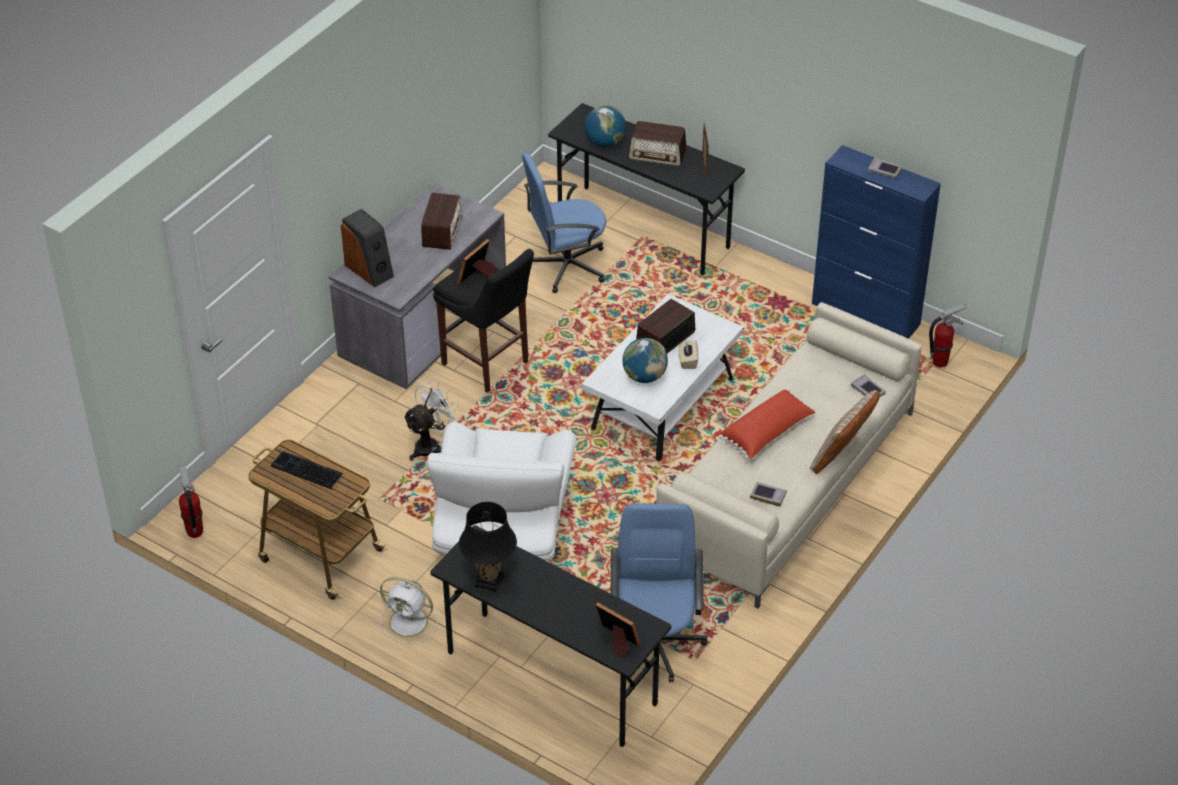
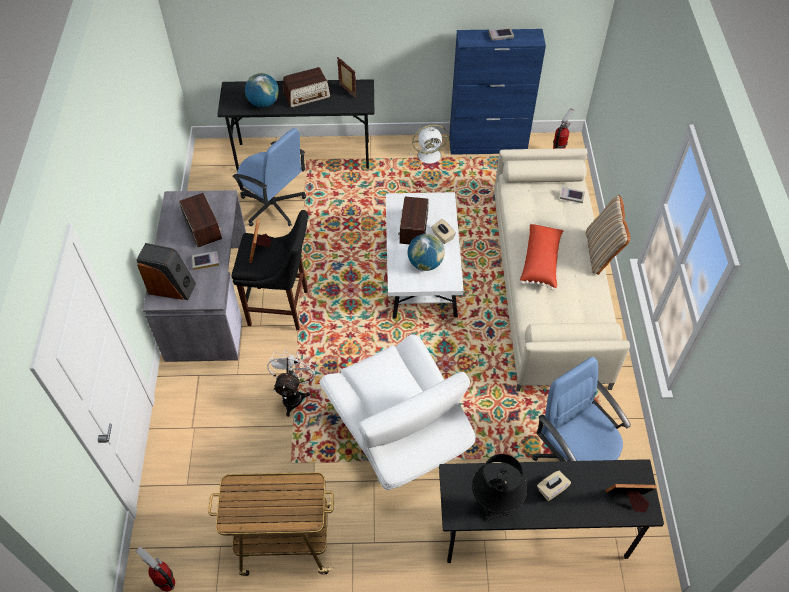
camera: 35 degrees left, 10 degrees up
(307, 471) = (263, 496): keyboard -> none
(410, 622) = (399, 555): white fan -> white fan (430, 155)
(555, 596) = (551, 489): none -> beige tissue box
(565, 266) = (273, 206): blue office chair -> blue office chair turned 90 degrees counterclockwise
(768, 496) = (585, 308): book -> book (205, 261)

